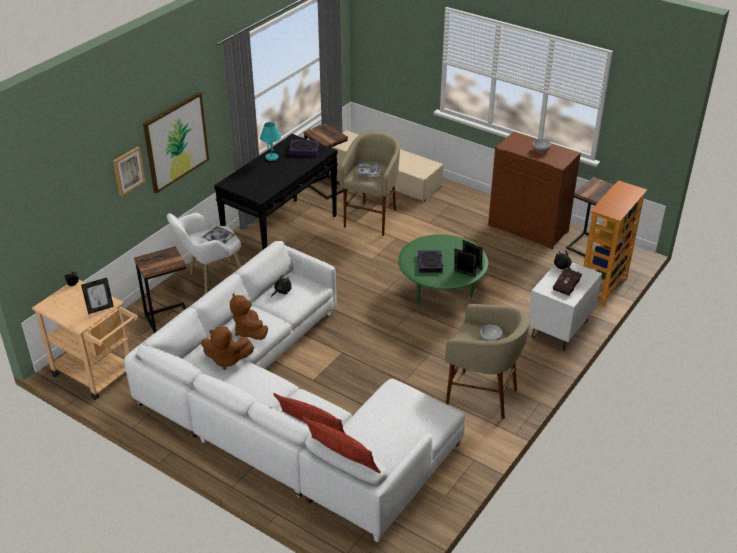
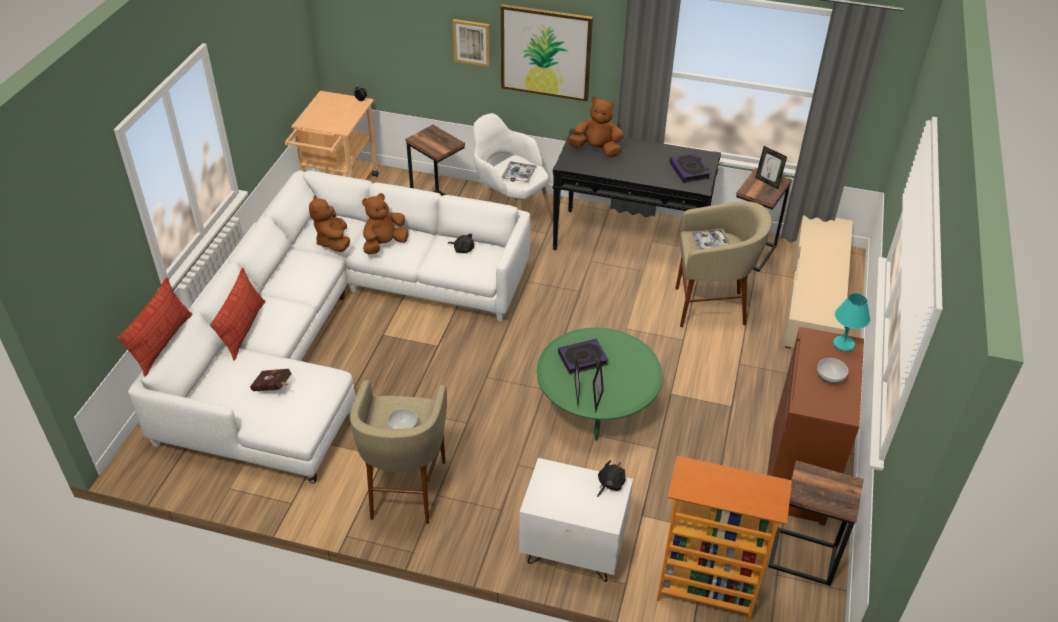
camera: 70 degrees right, 5 degrees up
(100, 309) = (329, 125): picture frame -> picture frame (767, 182)
(251, 180) = (596, 150): none -> brown plush toy
(272, 157) = (655, 152): turquoise table lamp -> turquoise table lamp (844, 345)
(567, 287) = (563, 496): red book -> red book (273, 388)

